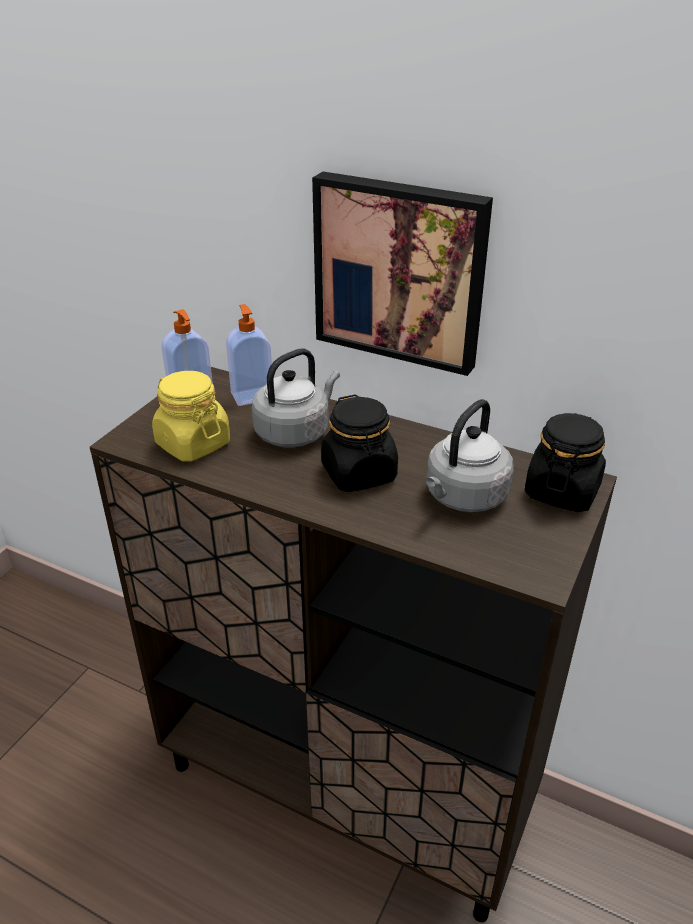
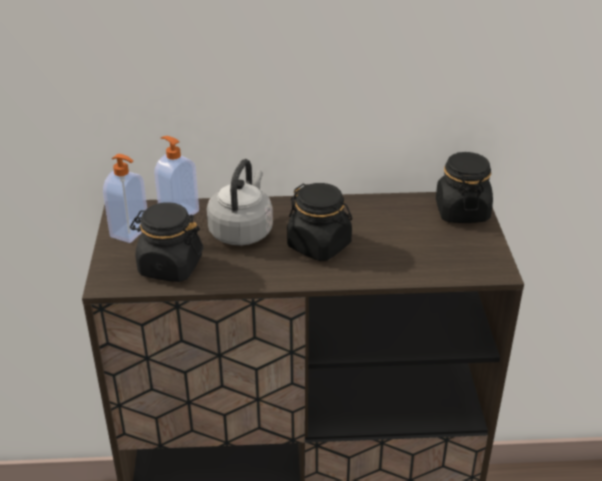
camera: 30 degrees left, 0 degrees up
(192, 444) = (170, 266): yellow jar -> black jar
(400, 271) = (297, 77): picture -> none
(463, 498) = (405, 237): grey kettle -> none

